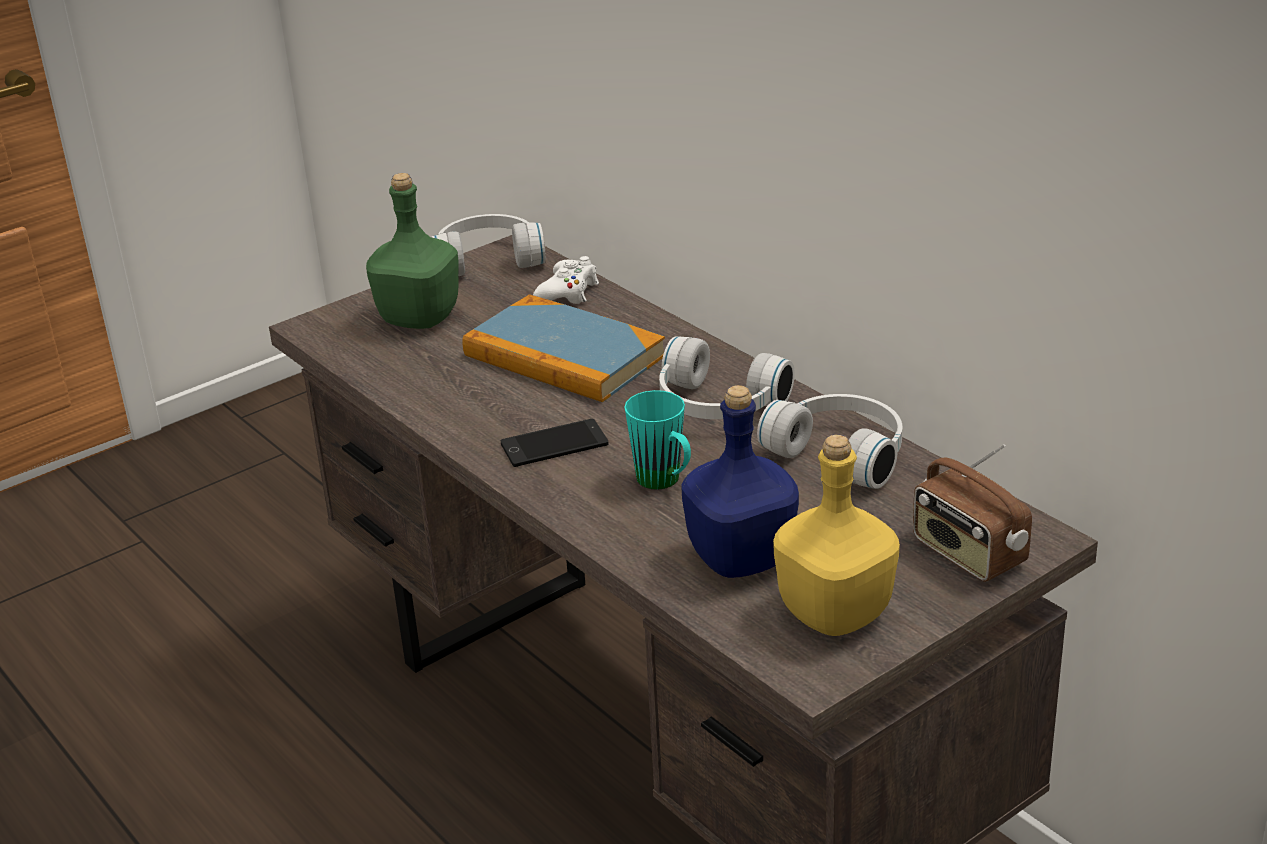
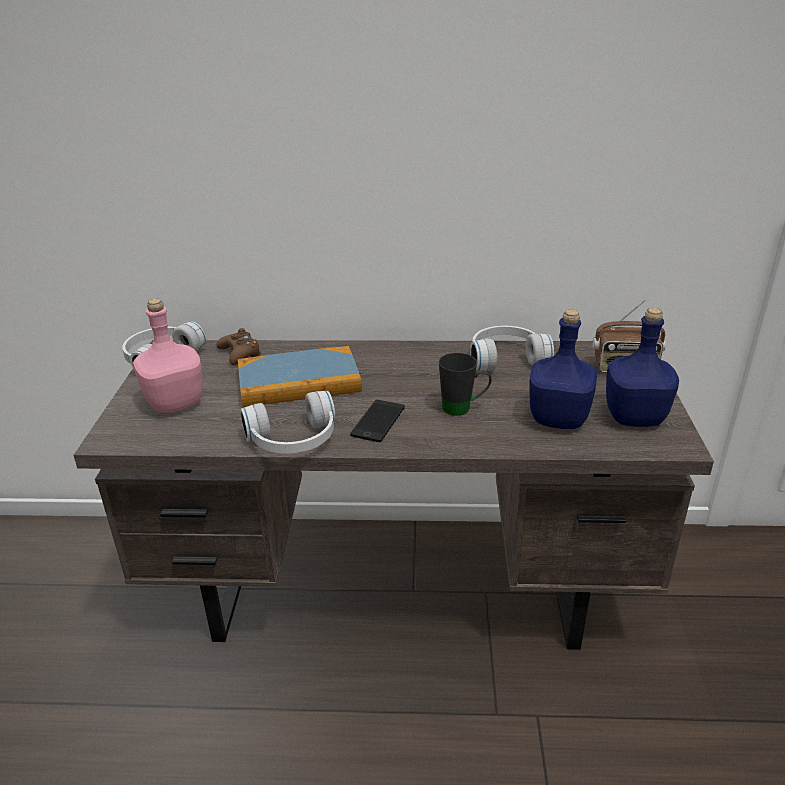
camera: 50 degrees left, 0 degrees up
(418, 318) = (174, 403): green bottle -> pink bottle
(568, 292) = (240, 354): white game controller -> brown game controller
(665, 483) = (463, 408): turquoise mug -> black mug
(716, 406) = (417, 366): white headphones -> white headphones (294, 441)
(833, 612) = (633, 417): yellow bottle -> blue bottle

